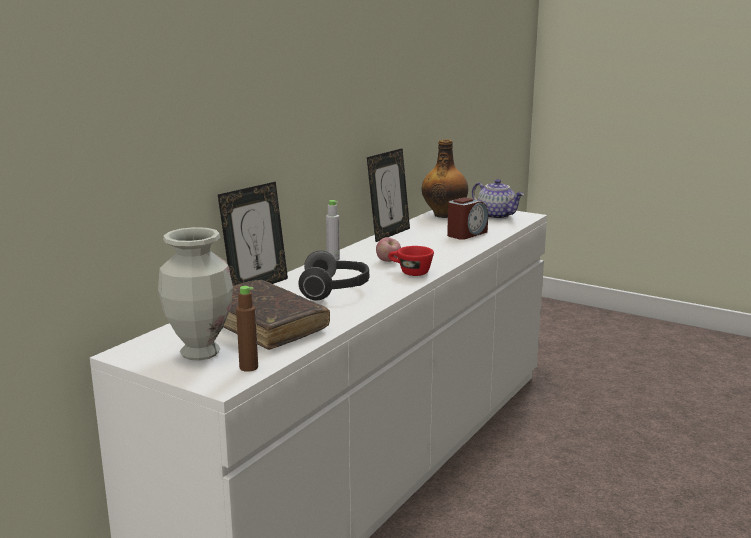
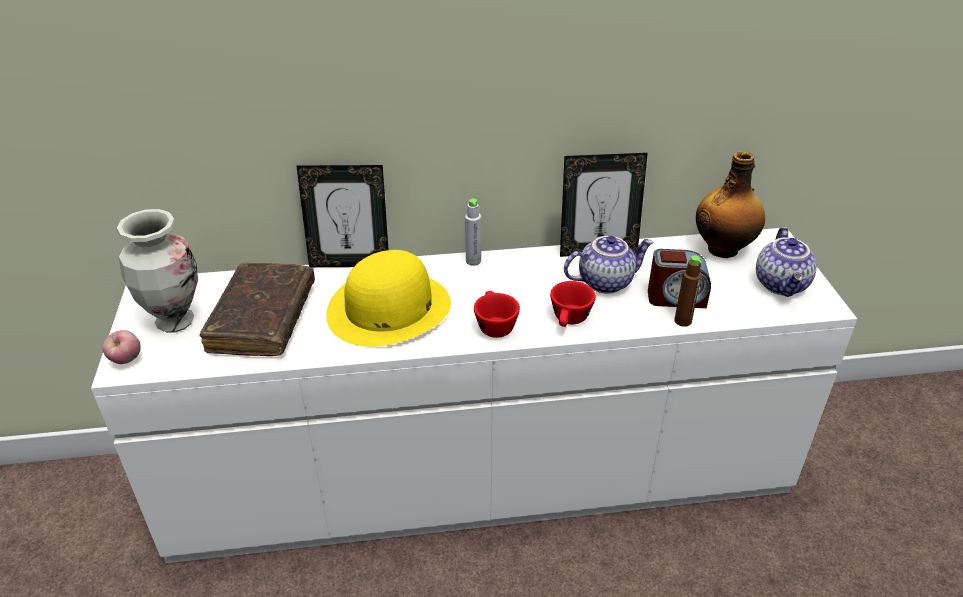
camera: 50 degrees right, 20 degrees up
(248, 367) = (164, 362): brown bottle -> brown bottle (682, 321)
(335, 290) = (389, 308): headphones -> yellow hat
(388, 261) = (510, 294): apple -> apple (126, 360)
(421, 241) = (605, 281): none -> teapot
(441, 257) = (570, 320): none -> red cup

